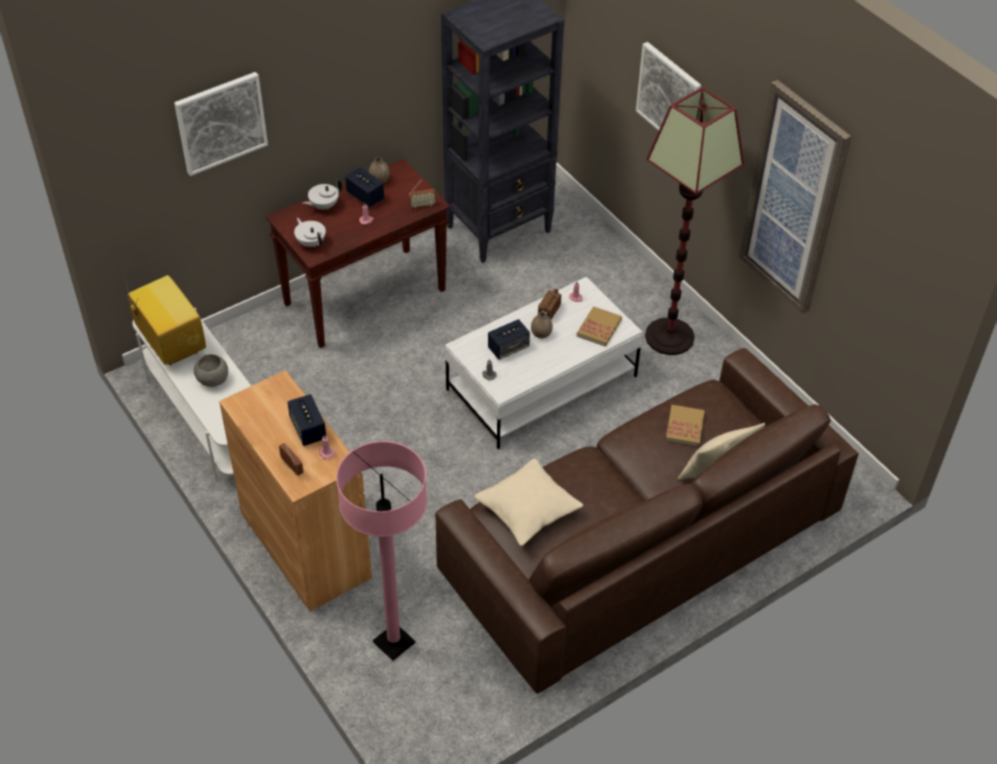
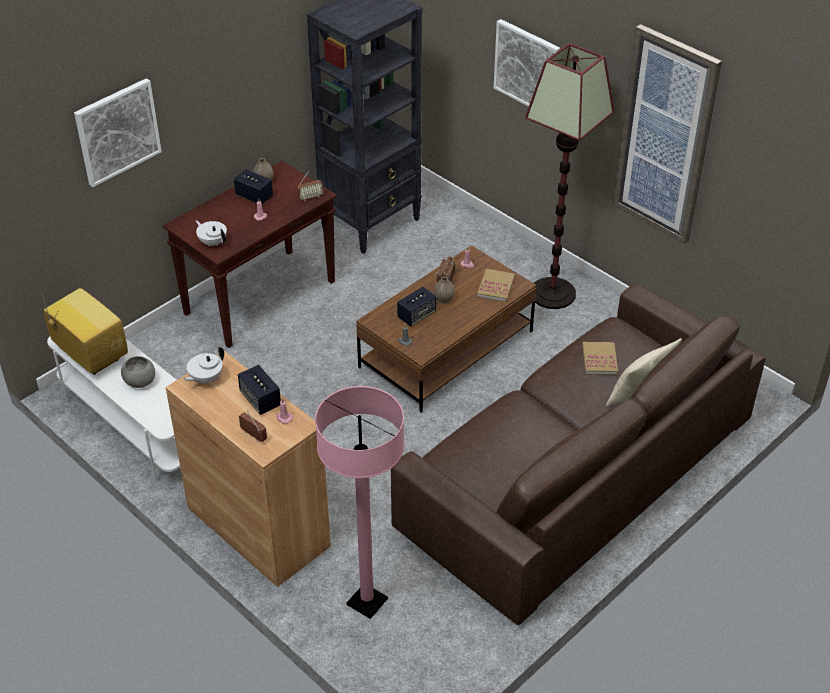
camera: 10 degrees left, 5 degrees down
(323, 206) = (216, 209): white teapot -> white teapot (205, 379)
(527, 510) = (474, 453): beige pillow -> none
(542, 384) = (446, 350): white coffee table -> brown coffee table

